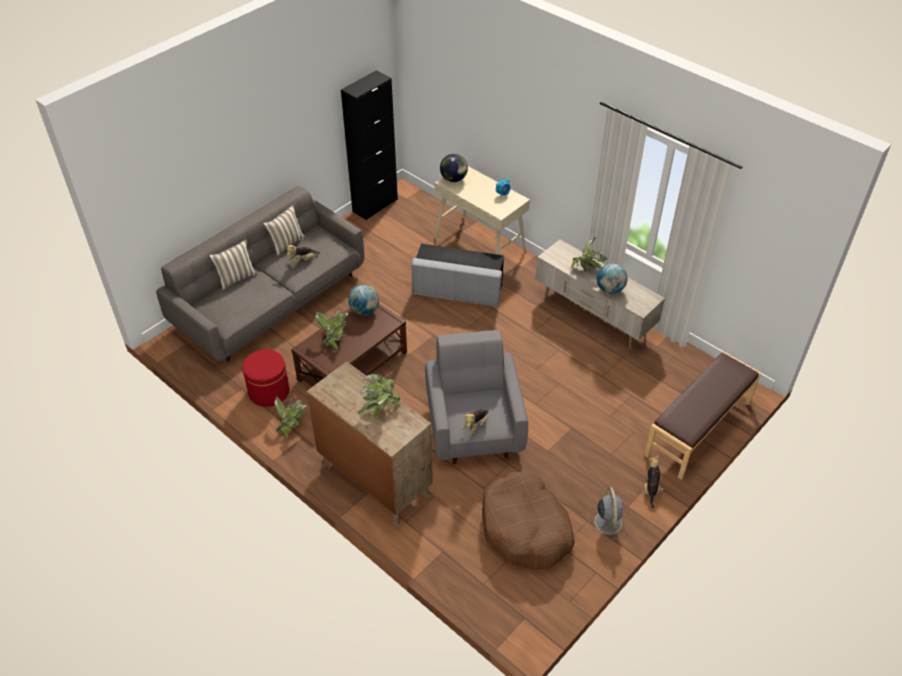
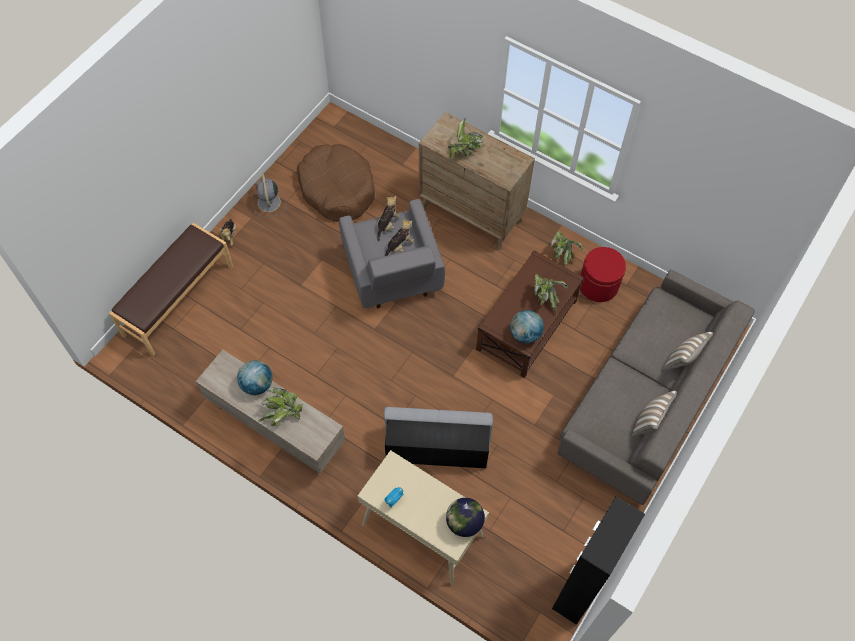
camera: 170 degrees right, 15 degrees up
(302, 261) = (619, 397): plush toy -> plush toy (399, 246)

